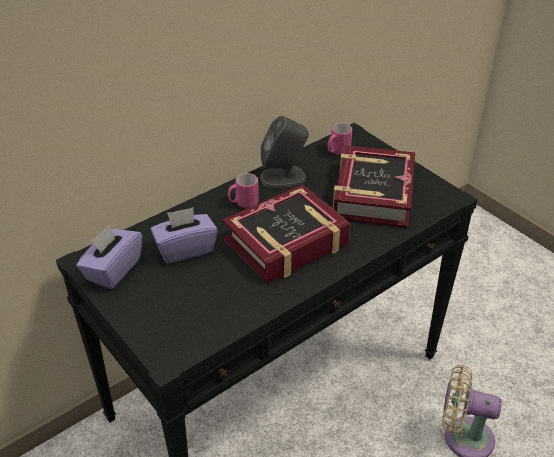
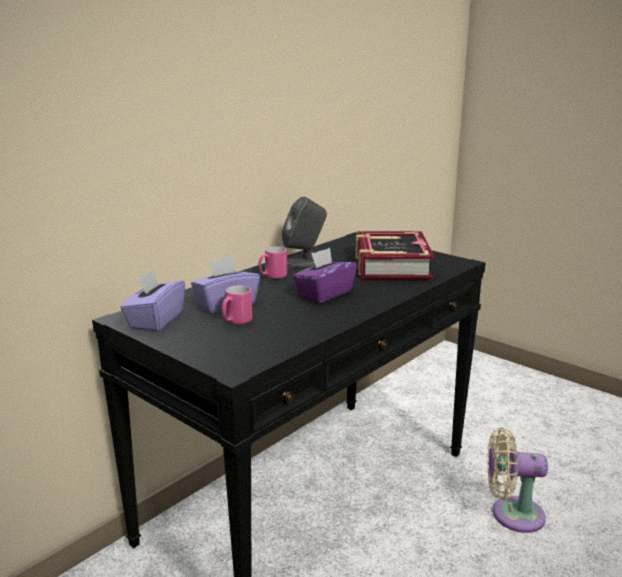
camera: 10 degrees left, 20 degrees down
(286, 242) = (324, 294): book -> purple tissue box
(337, 152) = (347, 246): pink mug -> pink mug (236, 322)

